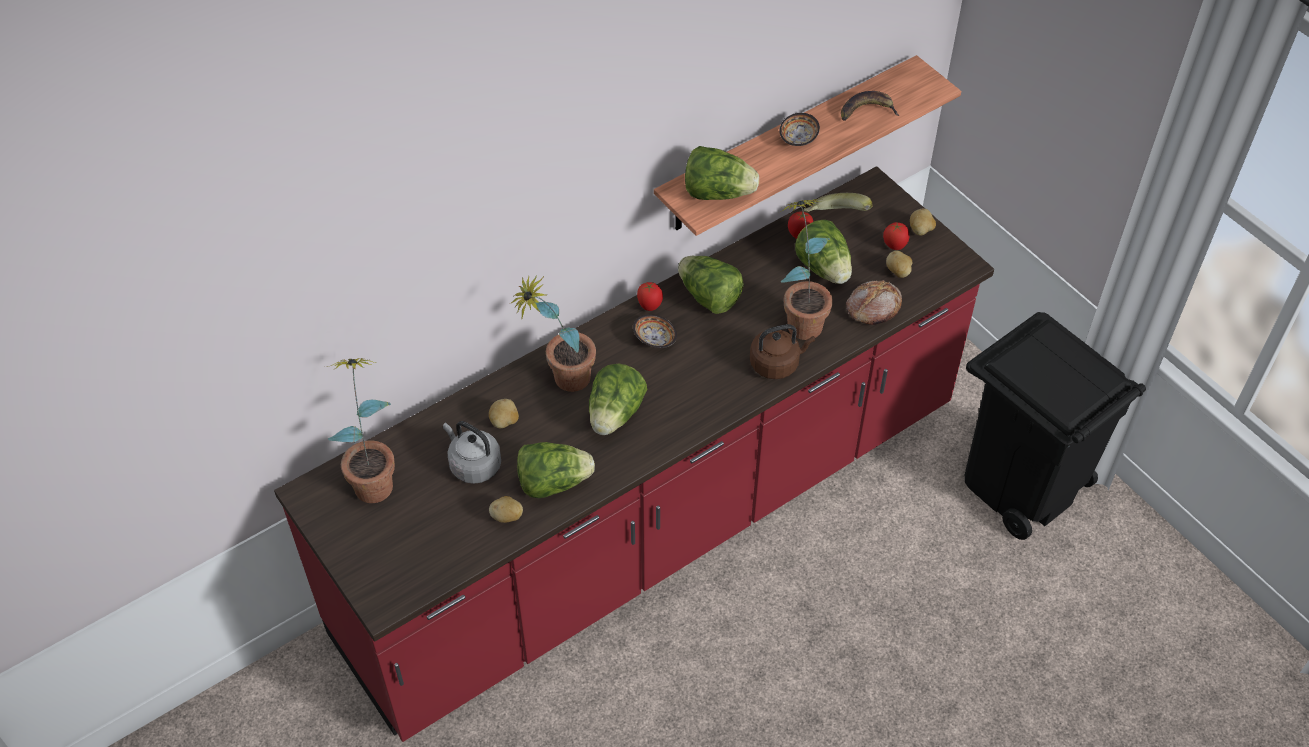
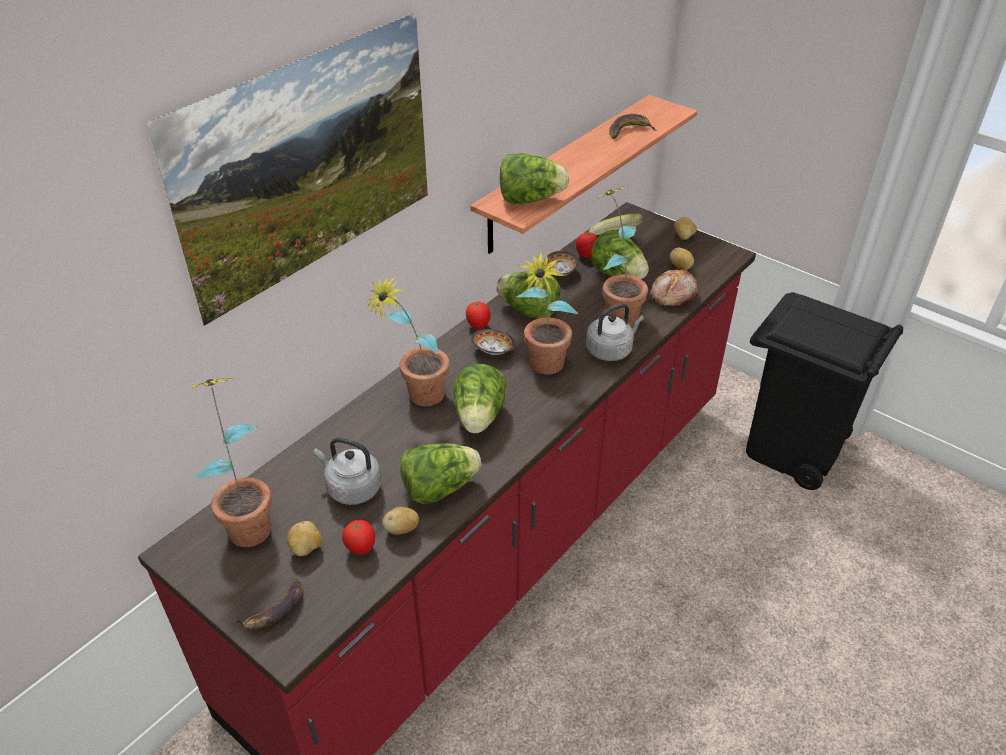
camera: 15 degrees left, 10 degrees down
(378, 567) = (274, 610): none -> banana
(477, 212) = (319, 211): none -> picture
(504, 422) = (372, 444): potato -> potato (306, 548)
(697, 373) = (543, 370): none -> potted plant
(777, 364) = (611, 350): brown kettle -> grey kettle
(798, 139) = (582, 155): bowl -> bowl (560, 272)
(894, 246) = (668, 250): tomato -> tomato (361, 548)

